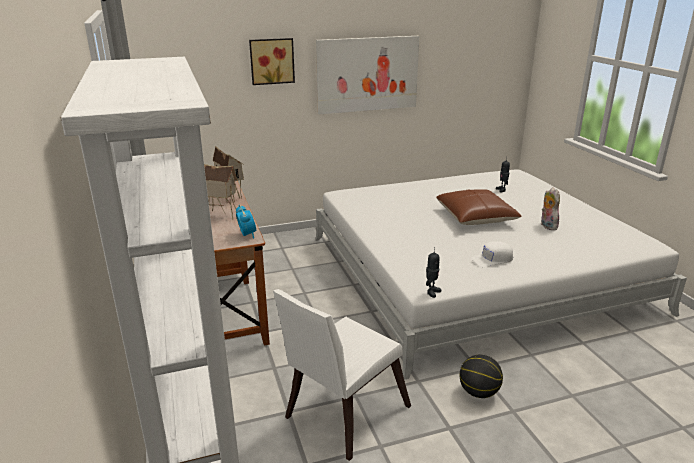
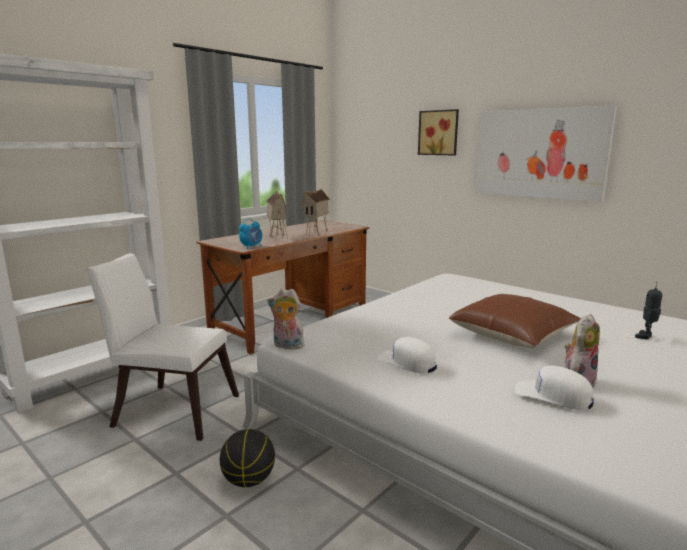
camera: 60 degrees right, 10 degrees down
(432, 292) = (287, 346): toy robot -> plush toy
(562, 237) = (552, 396): none -> white cap

